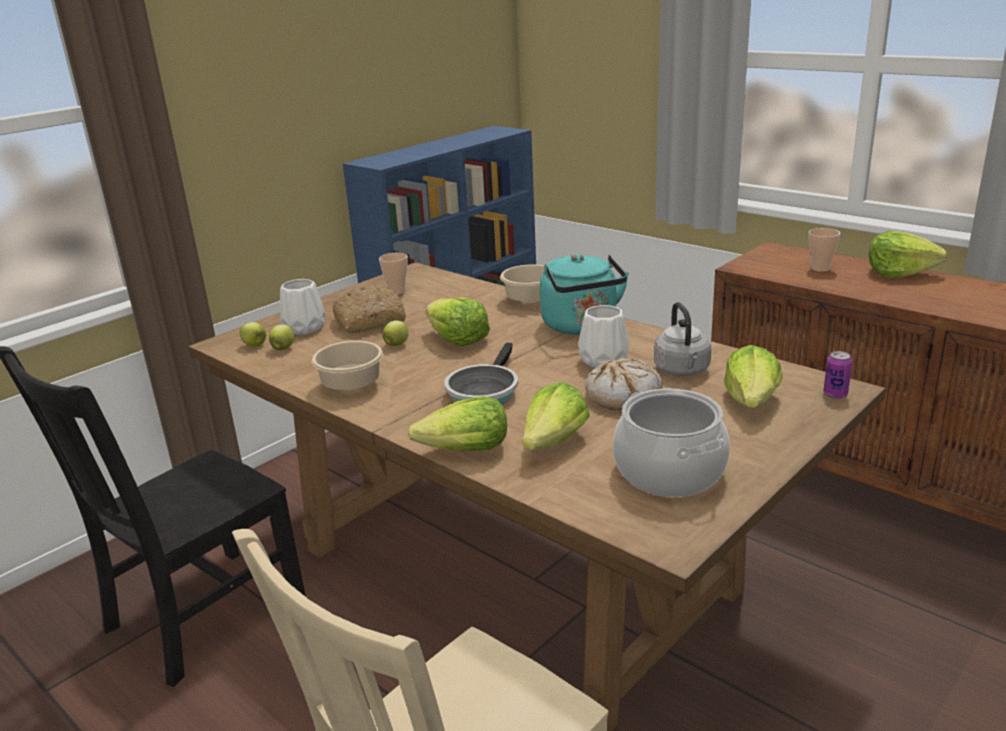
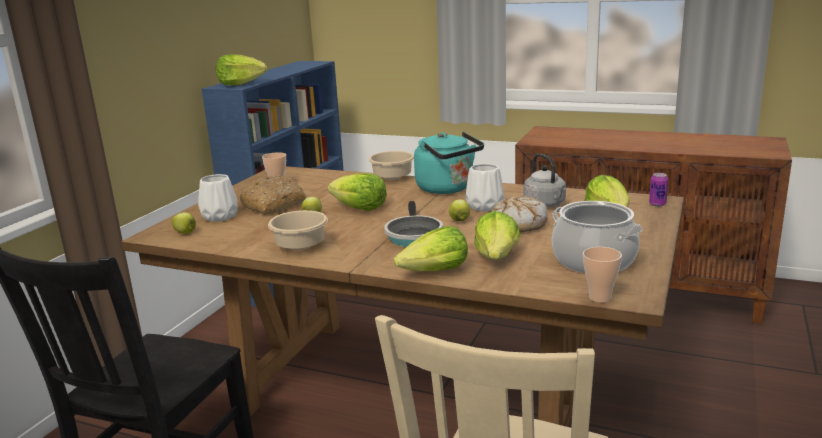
camera: 20 degrees left, 5 degrees down
(283, 348) = (214, 231): apple -> apple (459, 220)
(820, 269) = (585, 137): cup -> cup (600, 297)
(899, 273) = (637, 134): lettuce -> lettuce (240, 84)

